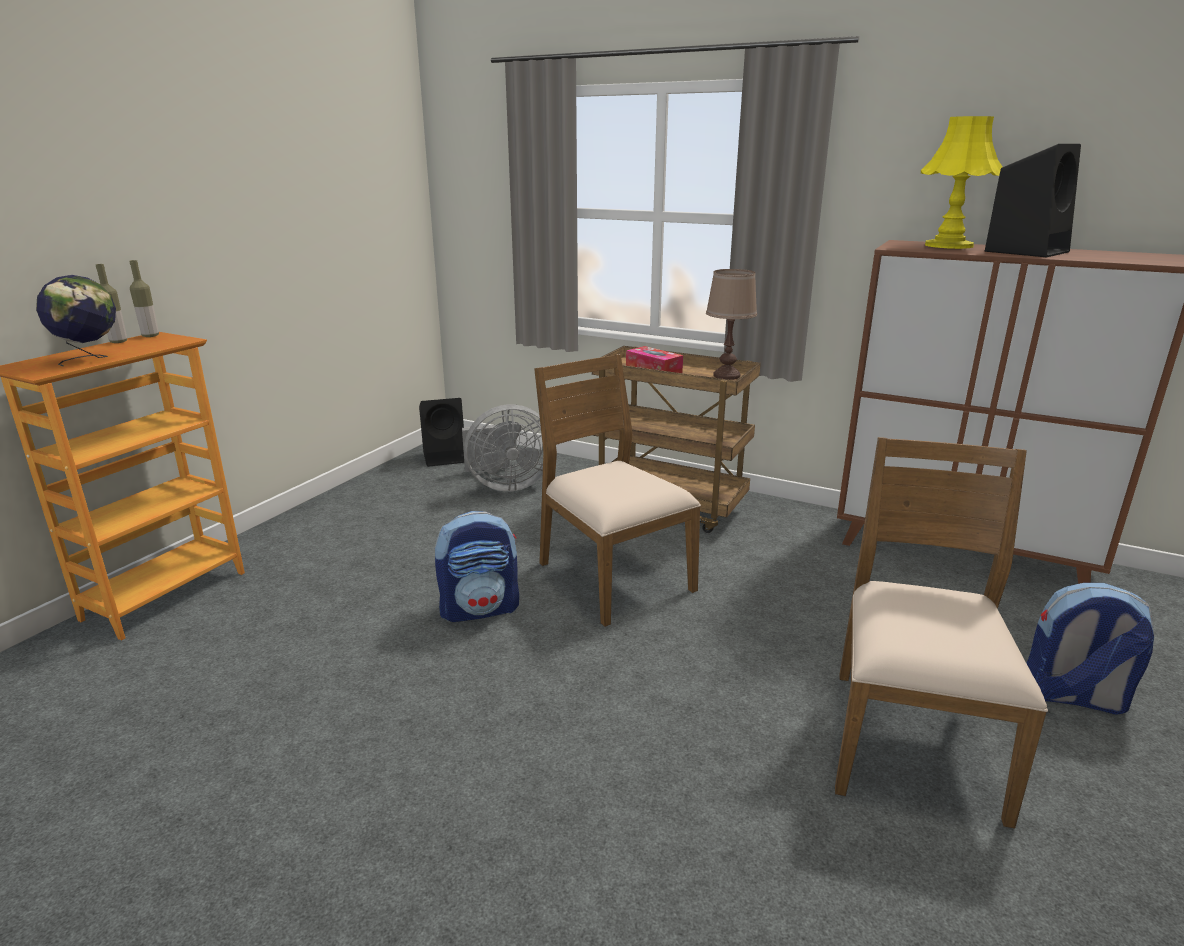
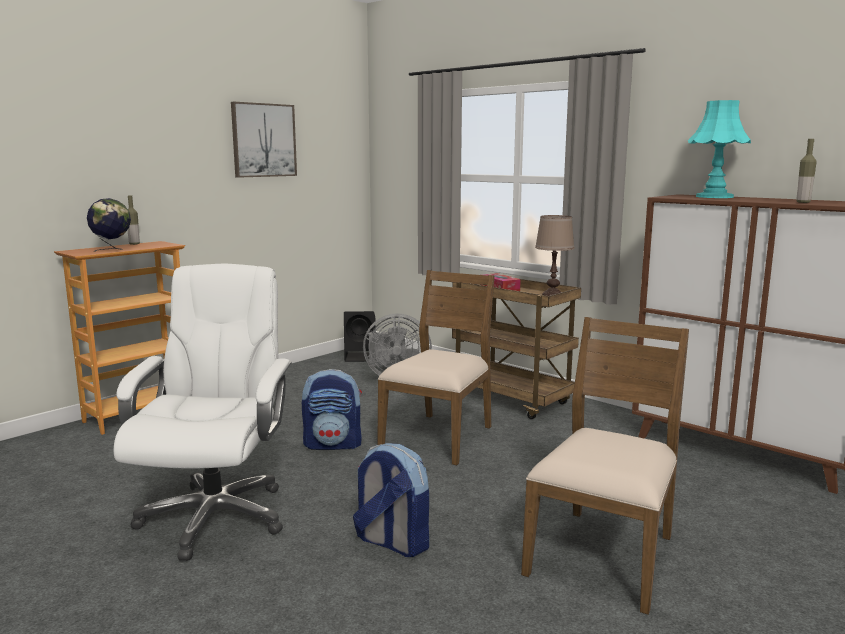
camera: 15 degrees right, 10 degrees down
(150, 336) = (154, 242): bottle -> bottle (803, 202)
(288, 162) = (263, 140): none -> picture
(371, 771) = (215, 516): none -> white office chair
(612, 577) = (439, 437): brown chair -> brown chair turned 45 degrees clockwise
(948, 245) = (714, 197): yellow table lamp -> turquoise table lamp
(1026, 251) = (768, 200): black speaker -> none
(1072, 697) = (764, 551): backpack -> backpack (392, 542)

